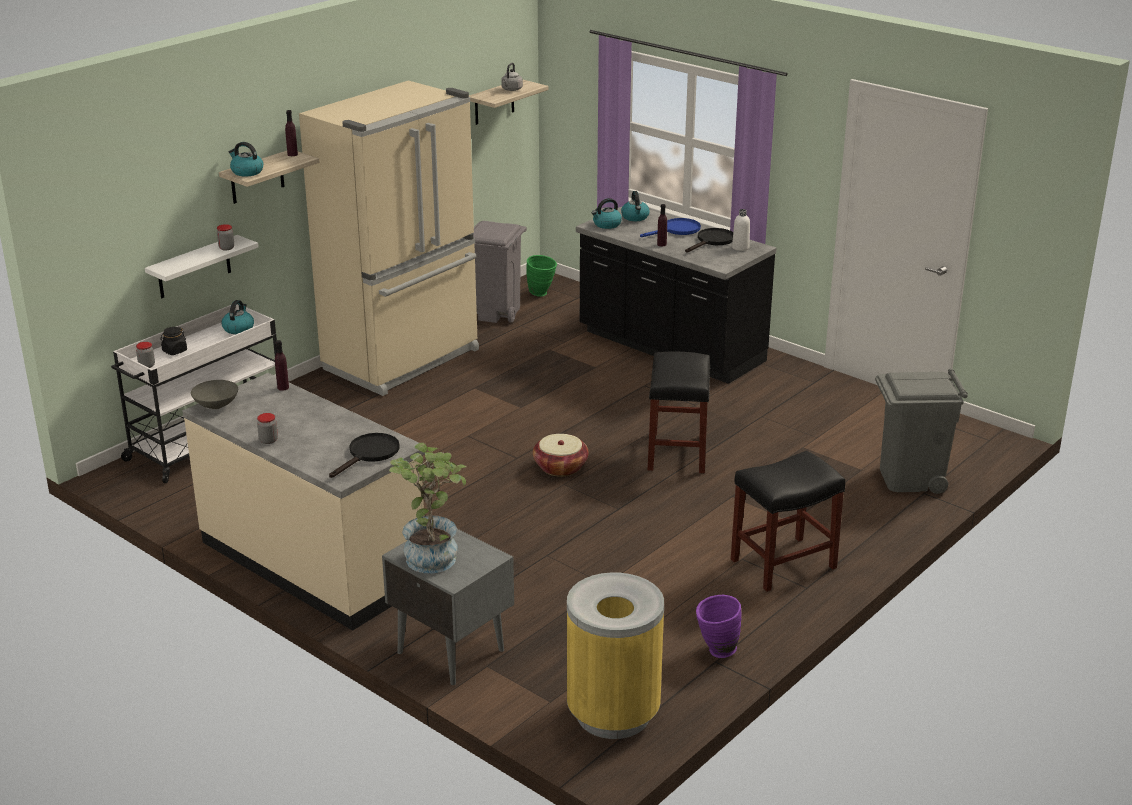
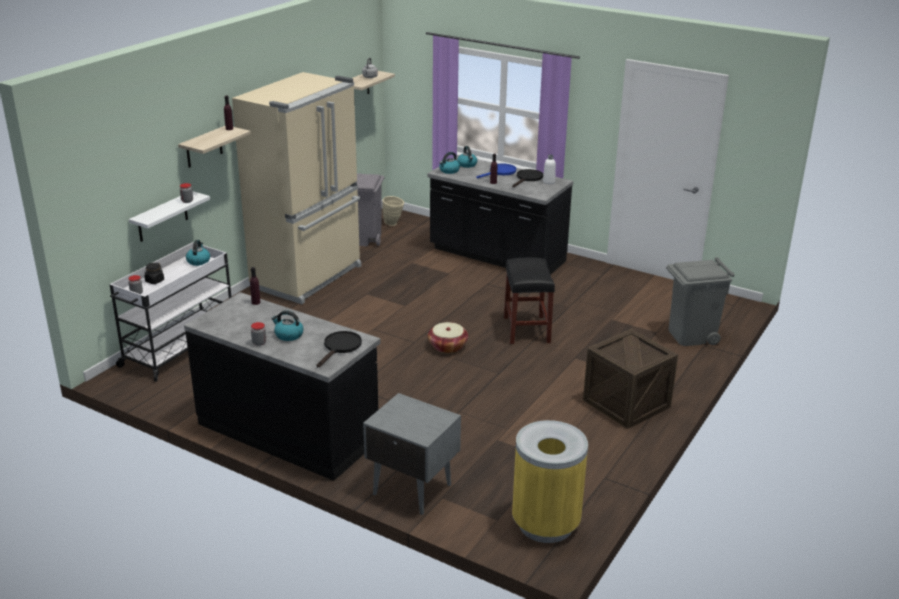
camera: 10 degrees left, 0 degrees up
(216, 405) = (209, 319): grey bowl -> none
(246, 172) = (200, 143): kettle -> kettle (288, 335)
(314, 561) = (289, 431): beige counter -> black counter
(432, 554) = (400, 418): potted plant -> none
(542, 294) = (393, 224): green vase -> beige vase
(716, 651) = (602, 470): purple vase -> none
(782, 564) = (626, 403): black stool -> crate

